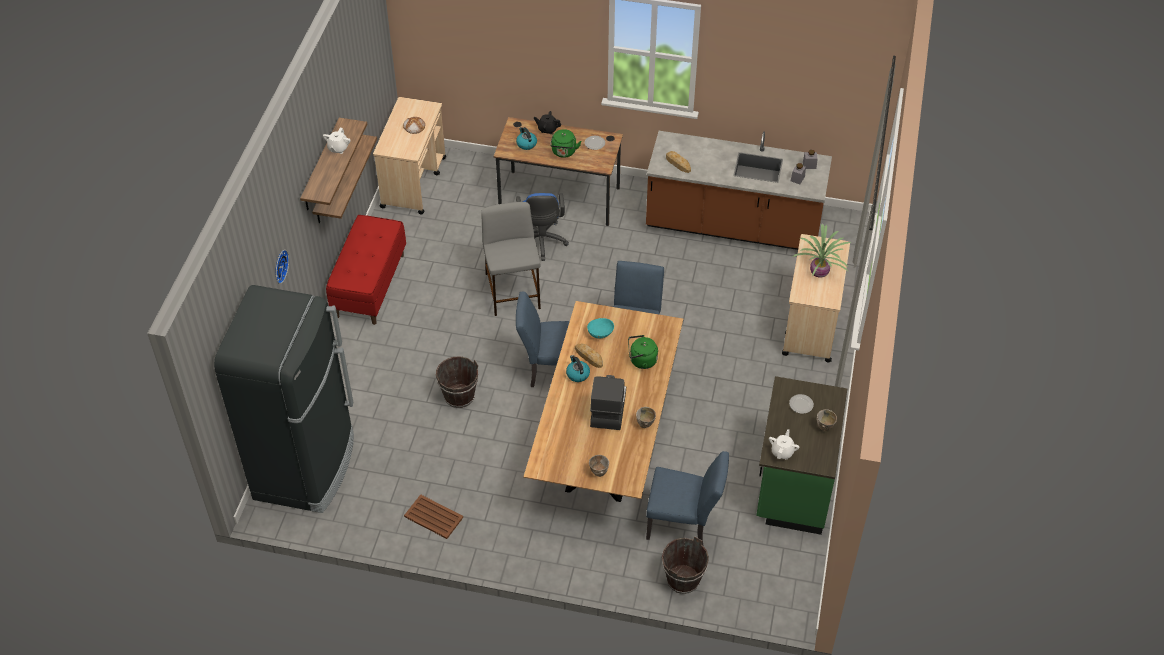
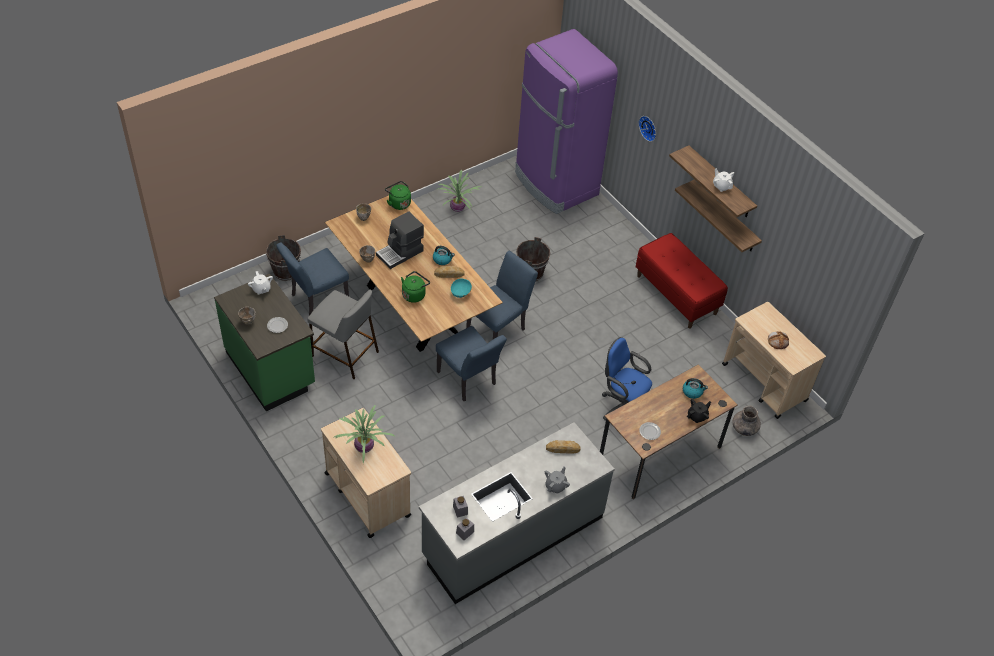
camera: 130 degrees right, 0 degrees up
(306, 467) = (555, 184): black fridge -> purple fridge
(433, 516) = (458, 208): brown tray -> potted plant
(476, 169) = (744, 428): none -> grey vase
(513, 291) = (591, 358): grey stool -> grey stool (344, 353)
(564, 152) = (659, 406): green kettle -> green kettle (398, 203)
(607, 409) = (400, 253): coffee machine -> coffee machine turned 90 degrees clockwise
(712, 148) = (556, 486): none -> grey teapot
(733, 226) = (512, 536): brown counter -> grey counter

